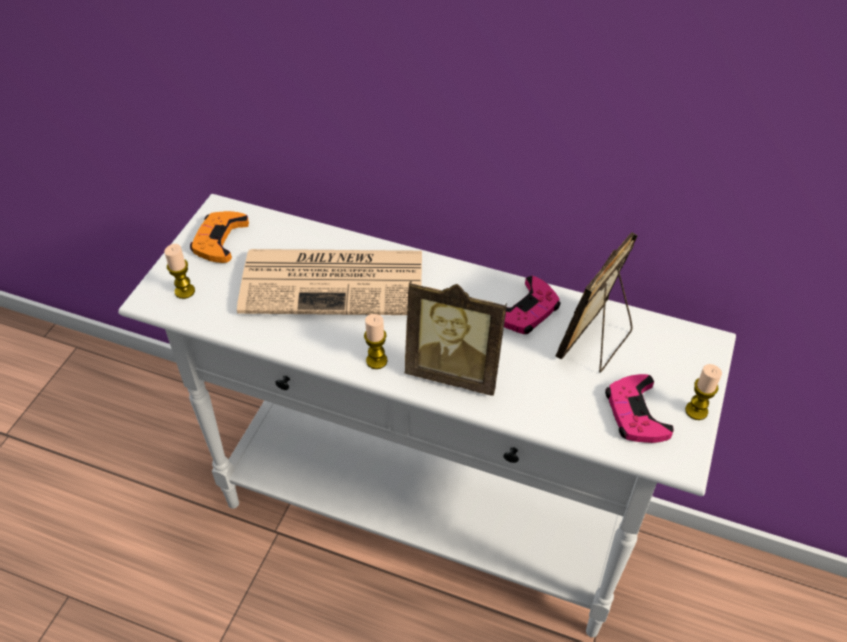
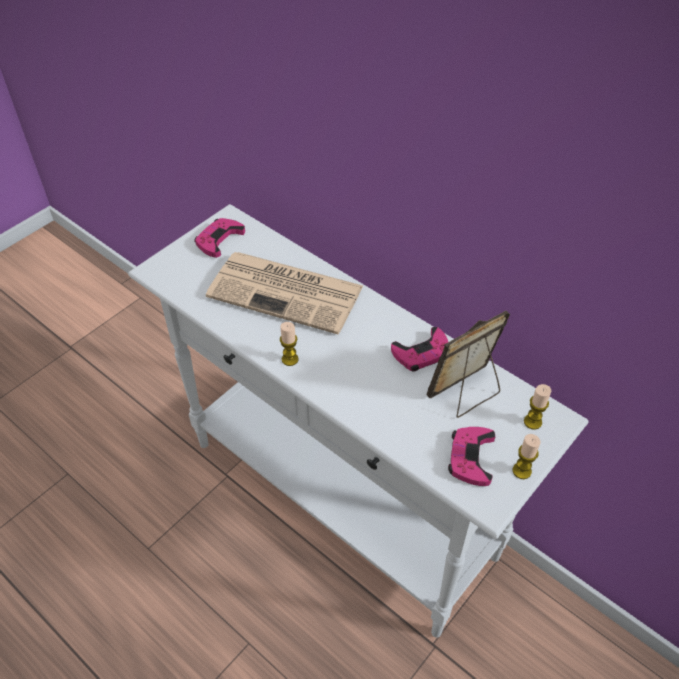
camera: 20 degrees right, 0 degrees up
(185, 291) = (178, 271): candle -> candle (532, 422)
(219, 240) = (219, 240): orange game controller -> pink game controller
(454, 371) = (344, 383): picture frame -> none

